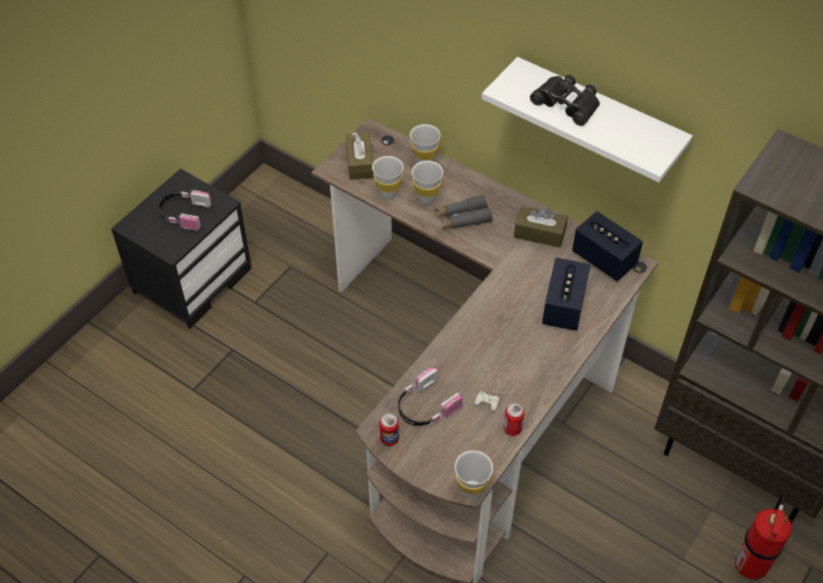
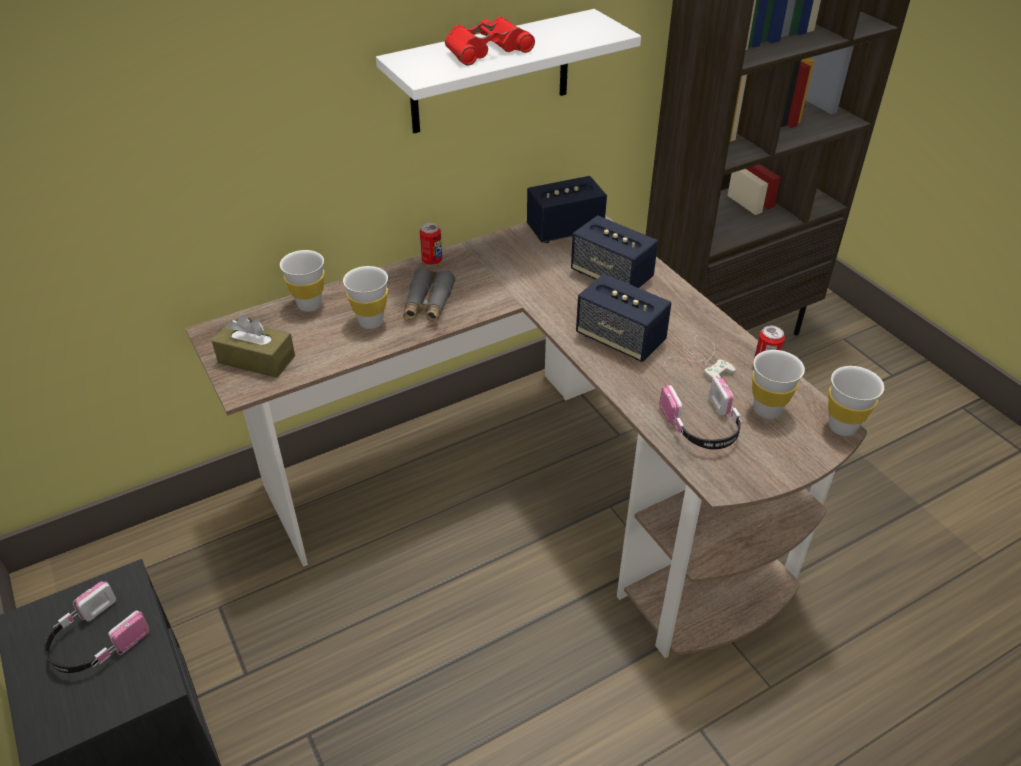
camera: 65 degrees left, 10 degrees down
(388, 193) = (333, 351): white cup -> white cup (767, 410)
(389, 438) = (739, 476): can -> can (432, 261)
(491, 335) = (620, 339): none -> speaker
(539, 233) = (496, 258): brown tissue box -> none
(566, 104) = (486, 50): black binoculars -> red binoculars
(751, 562) = (829, 371): fire extinguisher -> none

